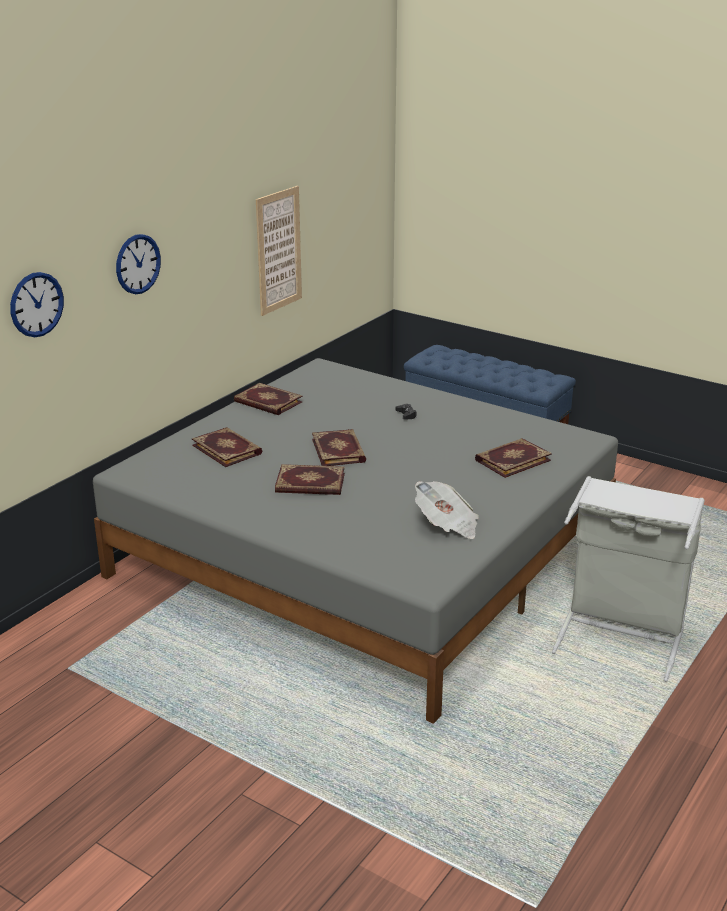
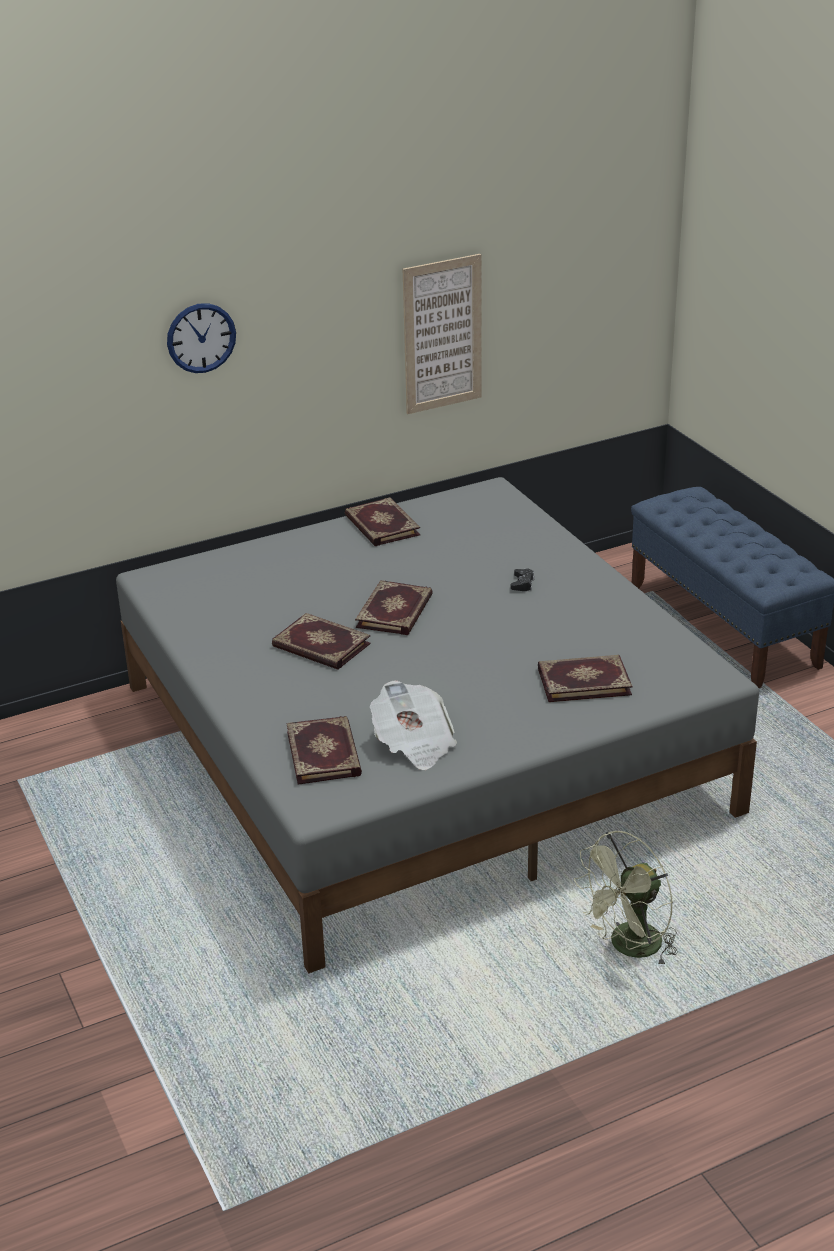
camera: 30 degrees right, 5 degrees up
(36, 304) = (48, 374): wall clock -> none
(227, 449) = (278, 577): book -> book (325, 753)
(621, 634) = (629, 948): grey laundry basket -> green fan

